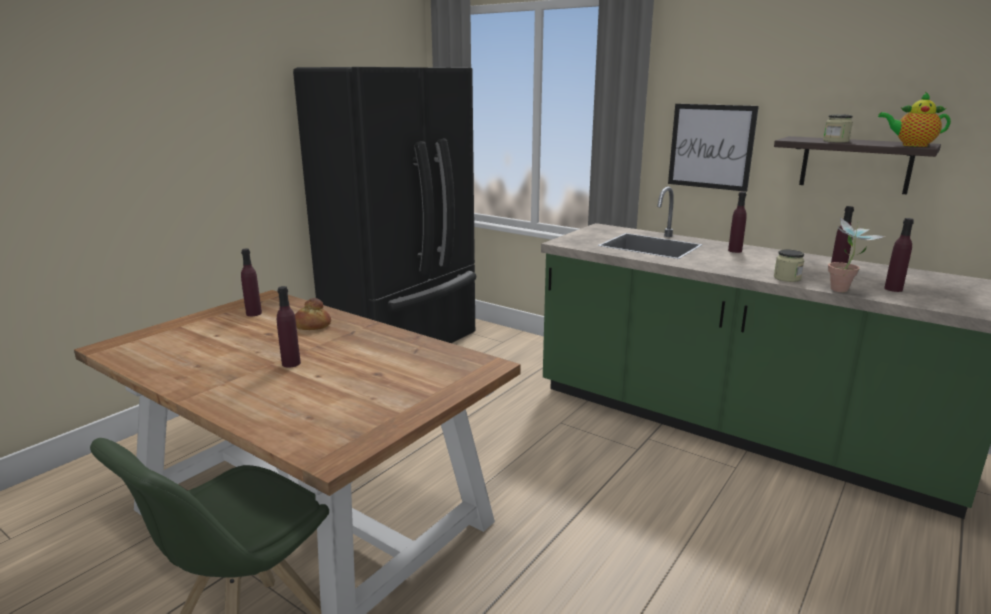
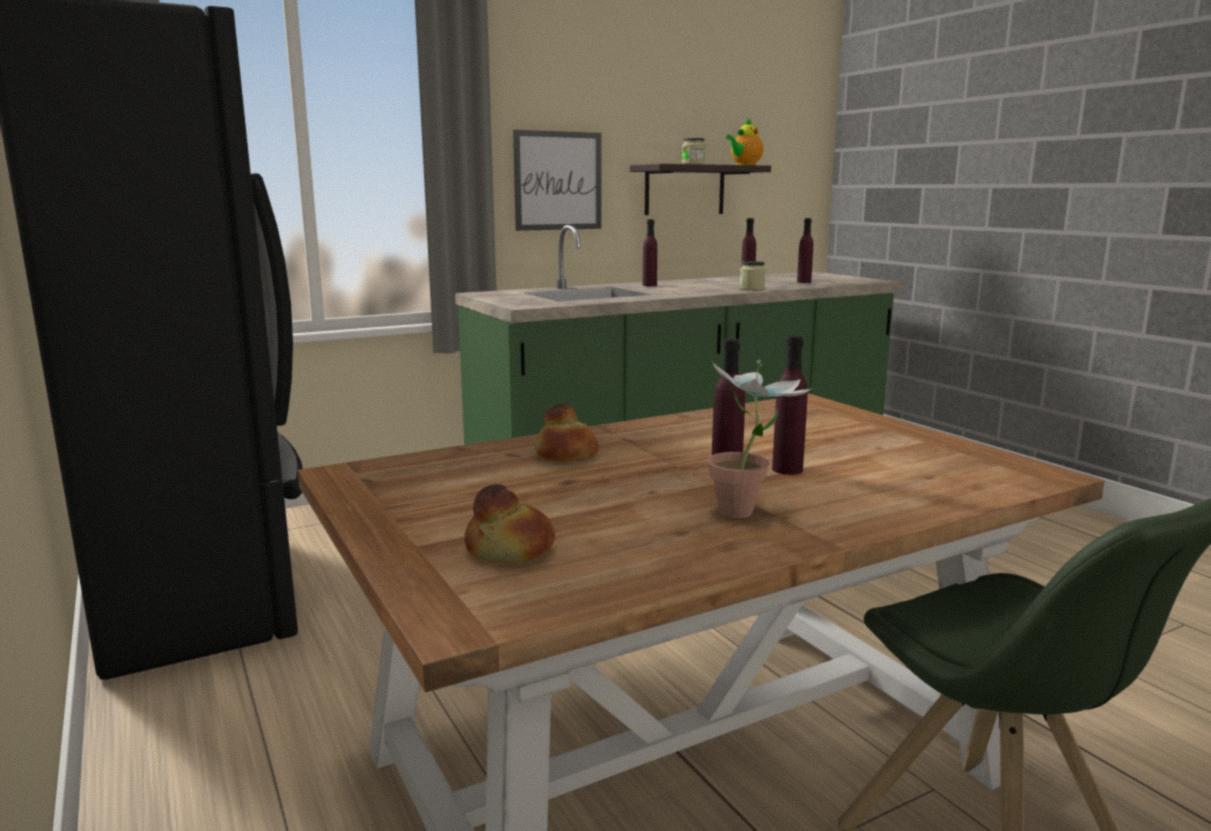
camera: 65 degrees left, 5 degrees down
(173, 340) = (509, 551): none -> bread
(254, 313) = (434, 486): purple bottle -> purple bottle (787, 469)
(844, 291) = (800, 287): potted plant -> potted plant (749, 512)

